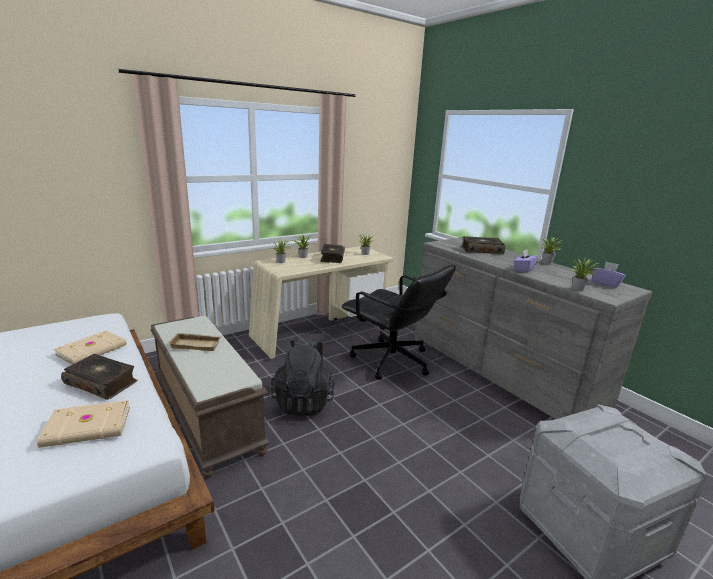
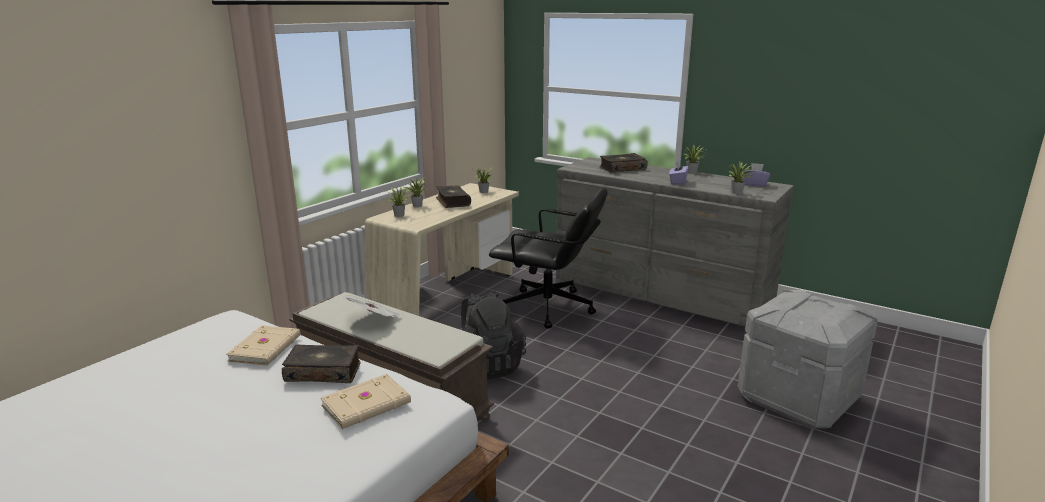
camera: 20 degrees left, 0 degrees up
(197, 344) = (375, 320): beige tray -> newspaper

